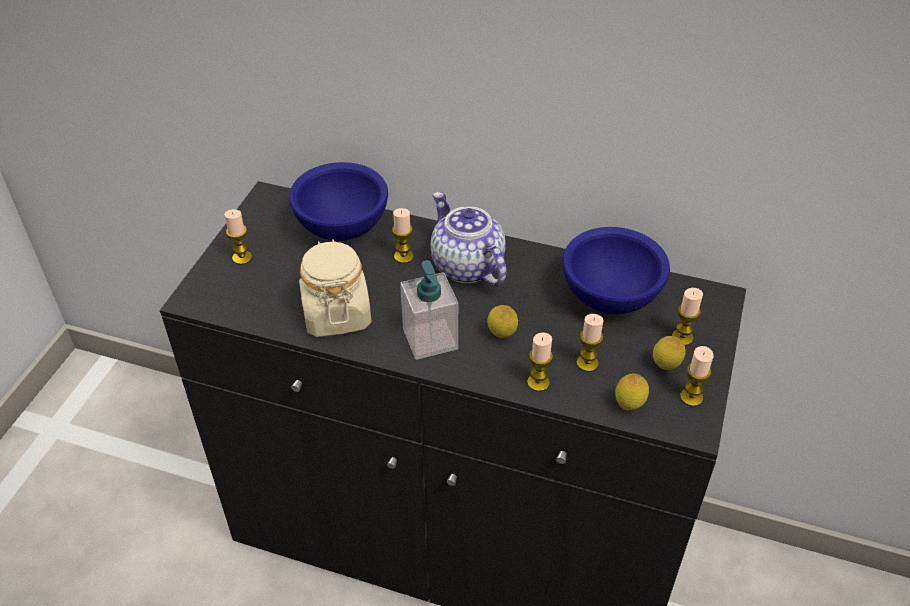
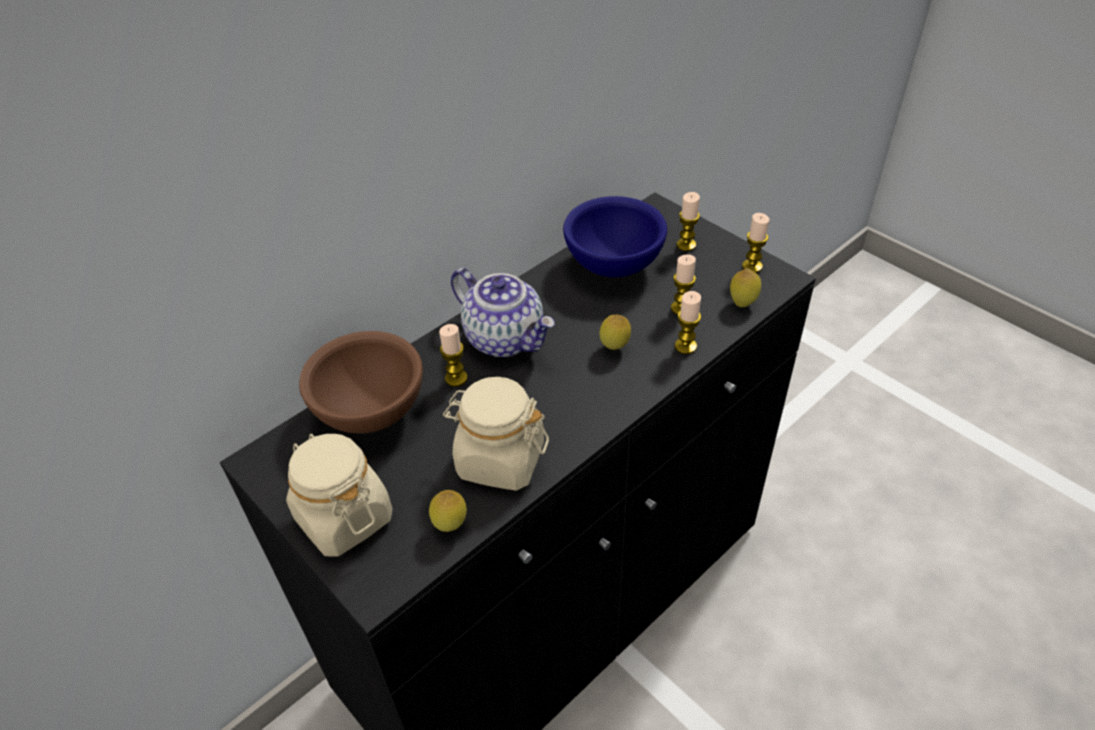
camera: 60 degrees left, 0 degrees up
(242, 258) = (344, 518): candle -> beige jar
(343, 227) = (371, 410): blue bowl -> brown bowl
(430, 339) = (585, 398): soap dispenser -> none
(466, 266) = (505, 338): teapot -> teapot turned 135 degrees counterclockwise
(665, 367) = (712, 267): lemon -> lemon (450, 526)

